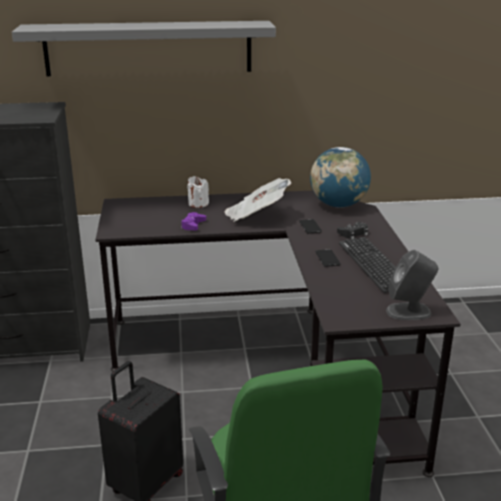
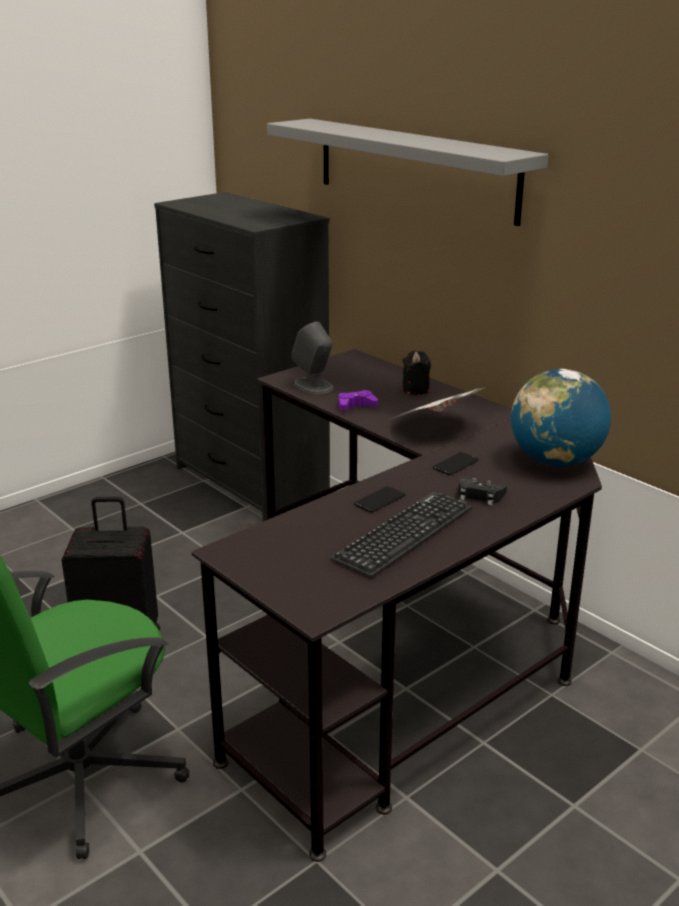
camera: 55 degrees right, 0 degrees up
(198, 204) = (415, 390): white candle -> black candle
(409, 311) = (300, 591): grey speaker -> grey speaker (314, 386)

